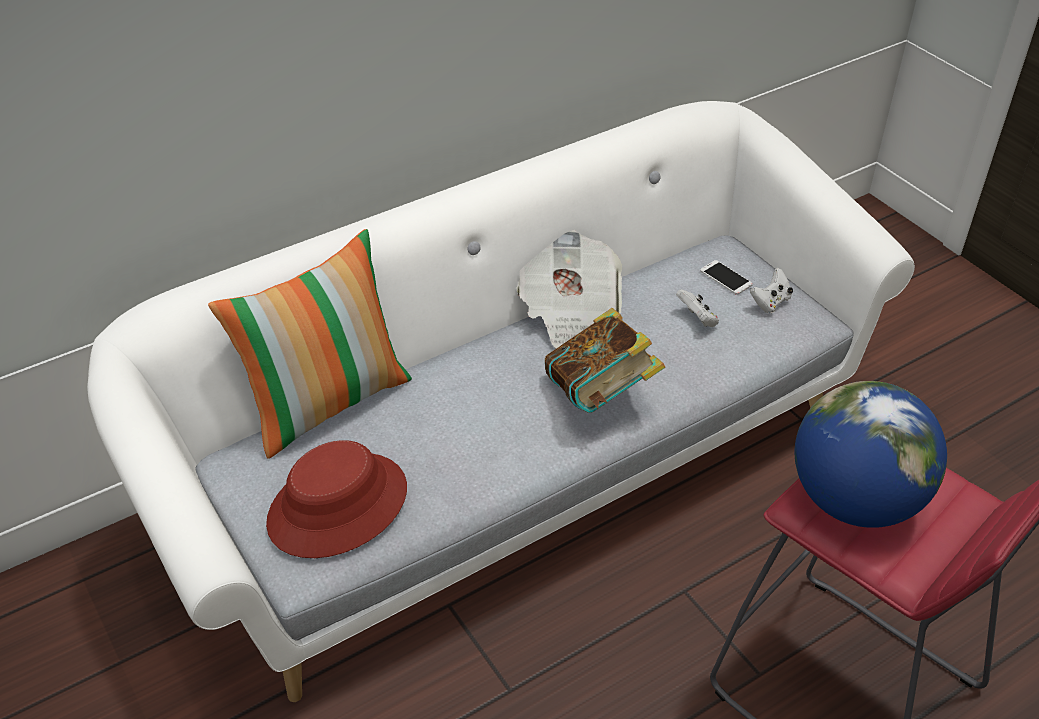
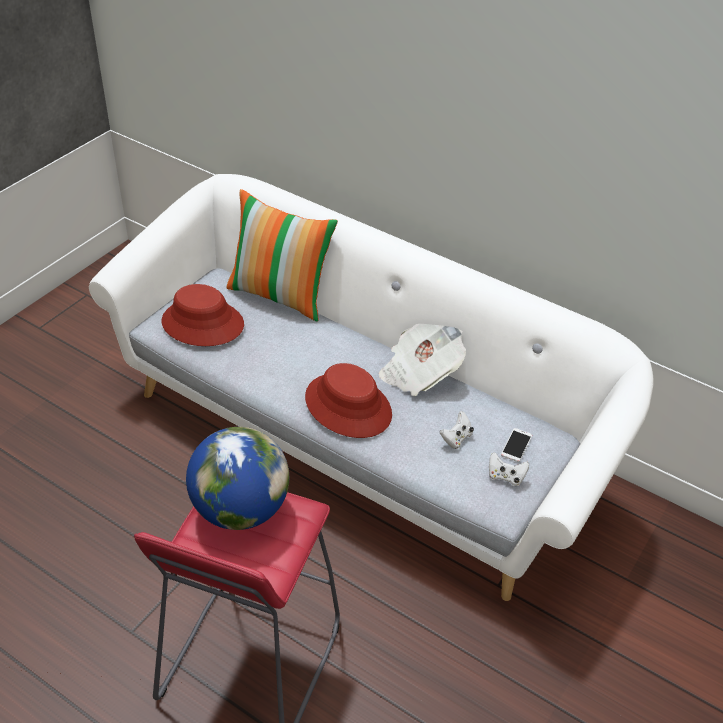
camera: 65 degrees right, 0 degrees up
(600, 395) = (348, 406): book -> red hat

